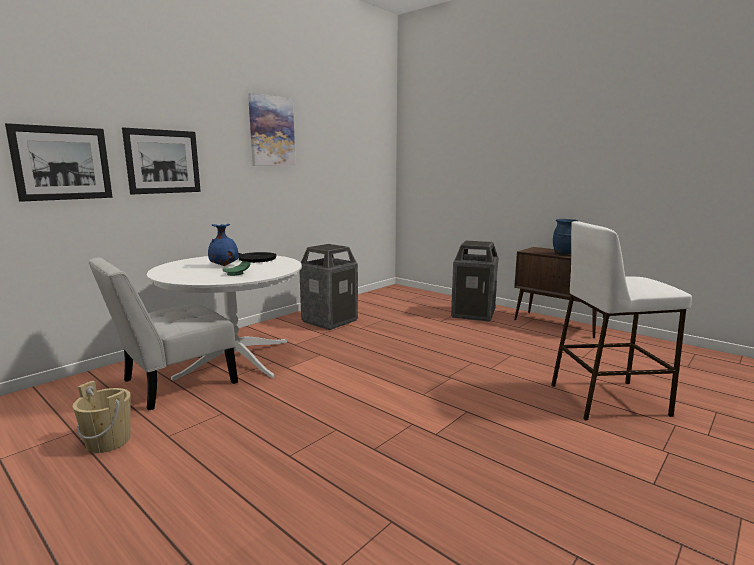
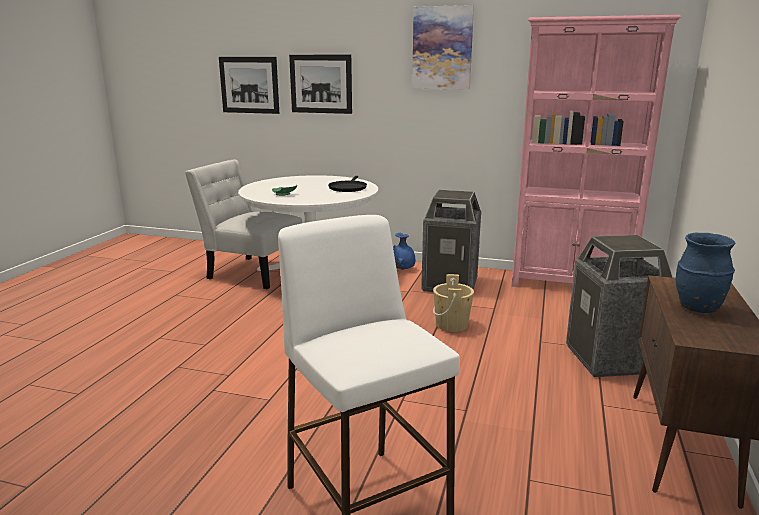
camera: 65 degrees right, 5 degrees up
(108, 441) = (164, 282): beige bucket -> beige bucket (451, 325)
(224, 265) = (312, 187): blue vase -> blue vase (403, 269)
(372, 297) = (571, 284): none -> pink bookcase

